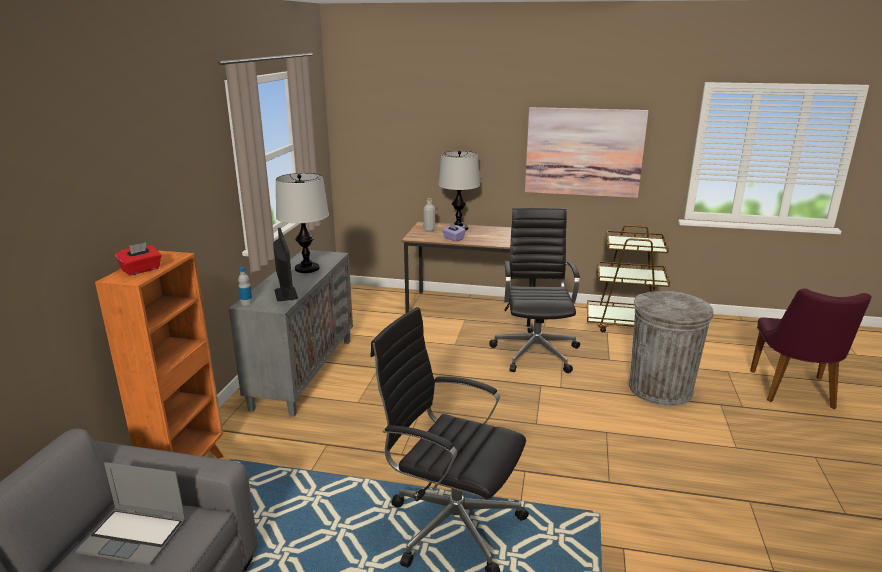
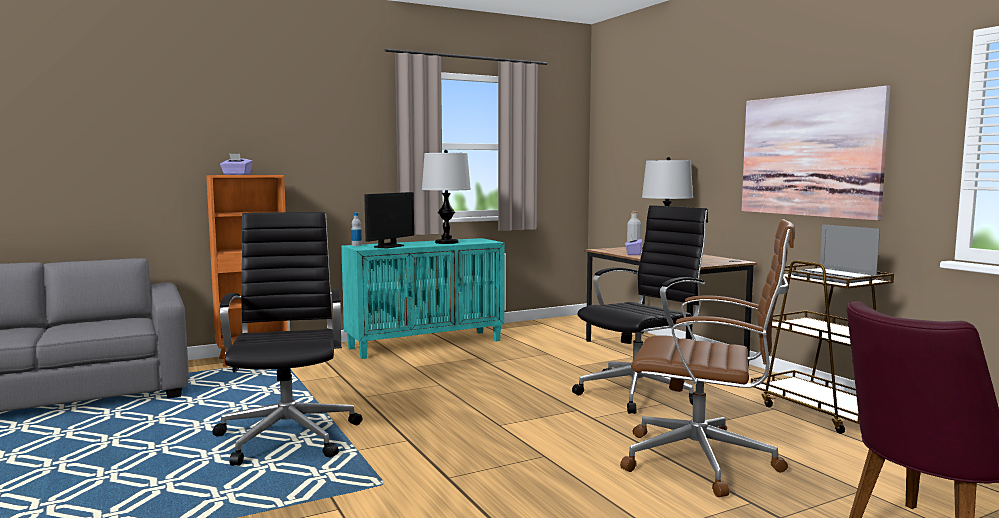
camera: 50 degrees right, 15 degrees down
(136, 537) = (107, 323): laptop -> laptop (834, 278)
(141, 270) = (236, 174): red tissue box -> purple tissue box
(303, 372) = (426, 344): grey cabinet -> turquoise cabinet
(660, 389) = (704, 461): grey trash can -> brown office chair

